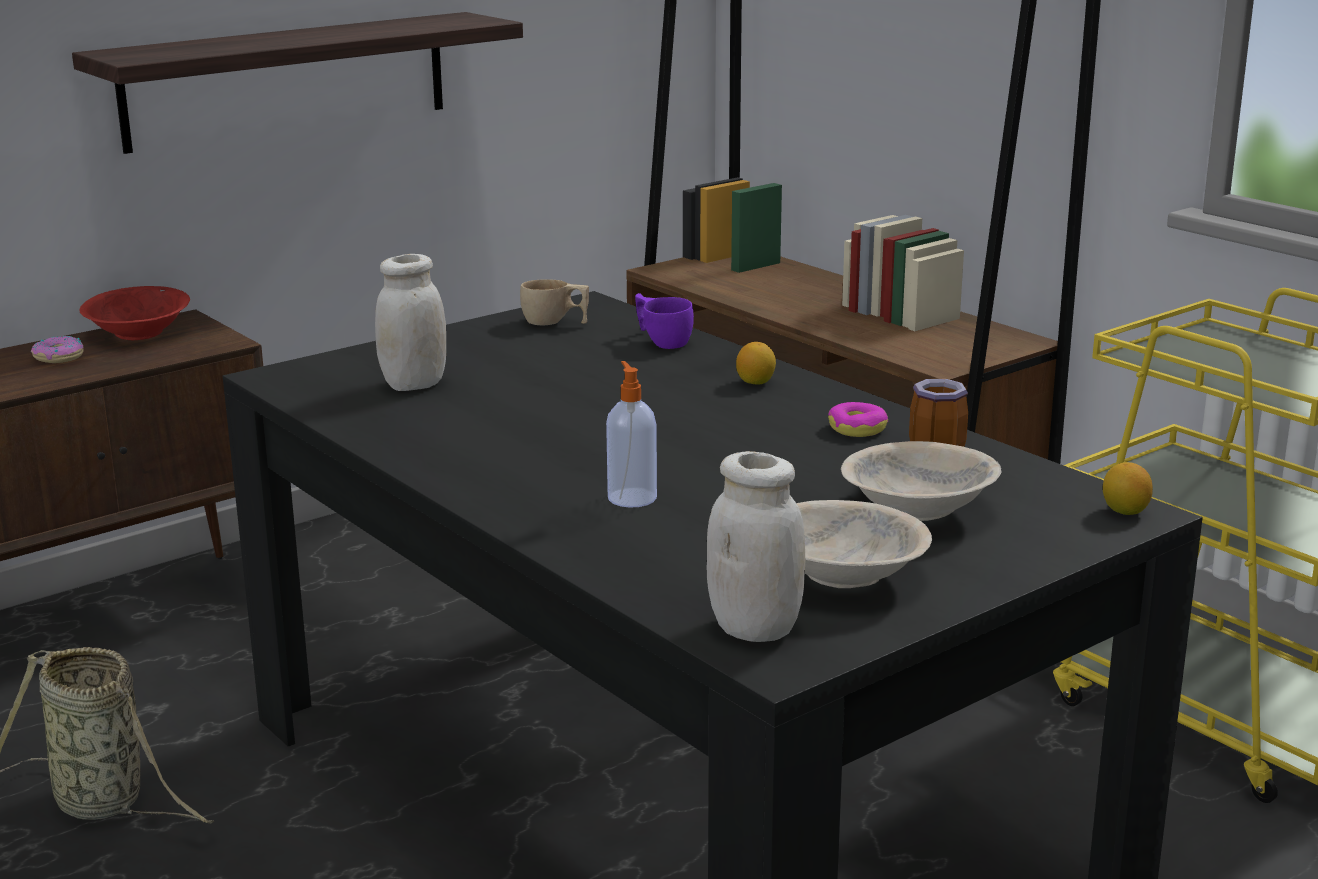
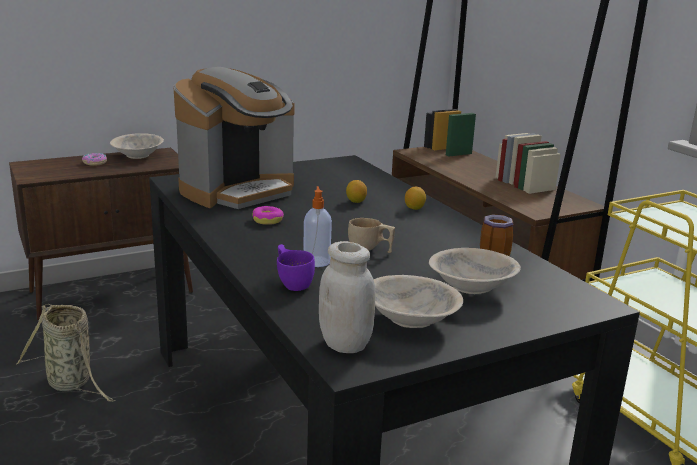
camera: 10 degrees right, 0 degrees up
(139, 333) = (138, 155): red bowl -> beige bowl
(287, 80) = (226, 39): shelf -> none
(414, 384) = (238, 191): white jar -> coffee machine
(555, 323) = (326, 168): beige cup -> beige cup (370, 249)
(662, 340) = (376, 182): purple cup -> purple cup (293, 282)
(857, 429) = (458, 238): donut -> donut (267, 220)
(1125, 511) = (593, 303): lemon -> lemon (356, 201)

